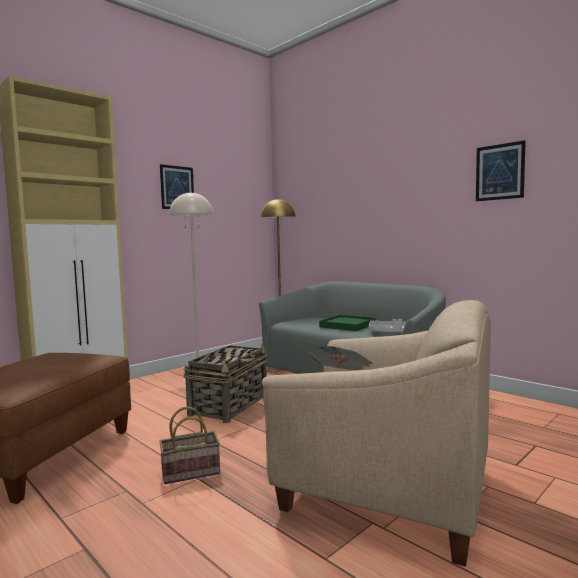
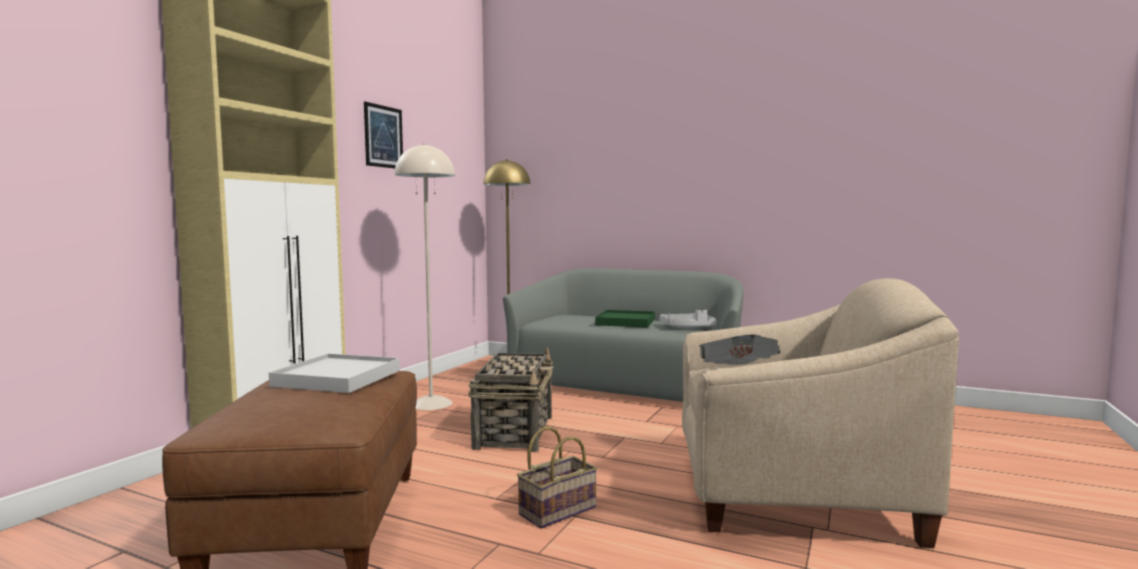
camera: 20 degrees left, 0 degrees up
(61, 359) = (337, 378): none -> white tray
(499, 172) = (799, 143): picture -> none

